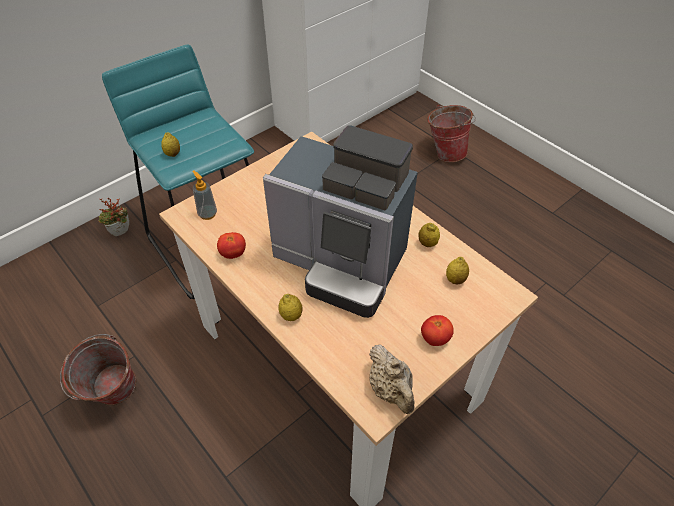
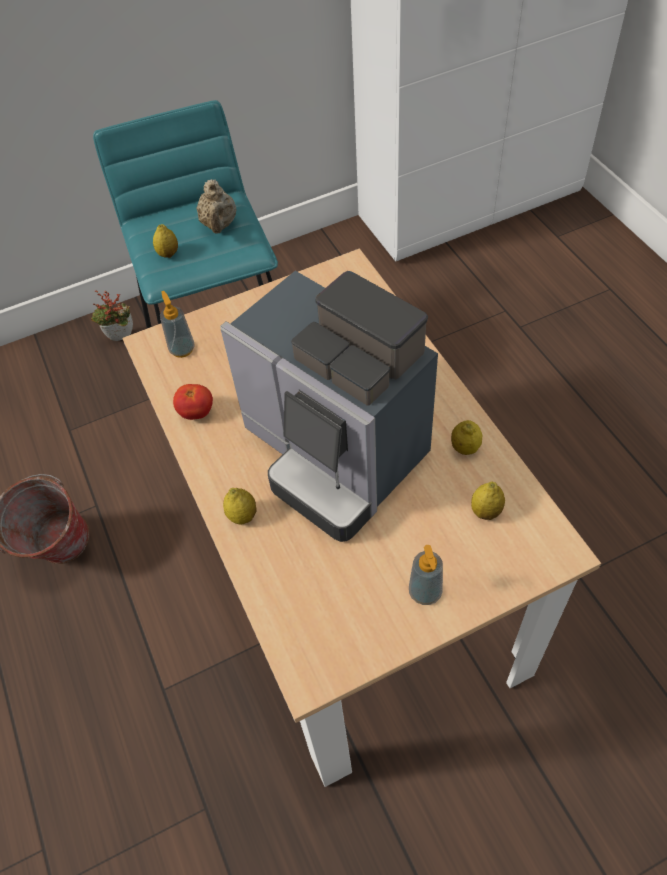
camera: 20 degrees right, 5 degrees up
(391, 390) = (338, 652): beige teapot -> beige teapot (219, 225)
(435, 338) = (425, 592): tomato -> soap dispenser
(445, 152) = (596, 291): bucket -> none

